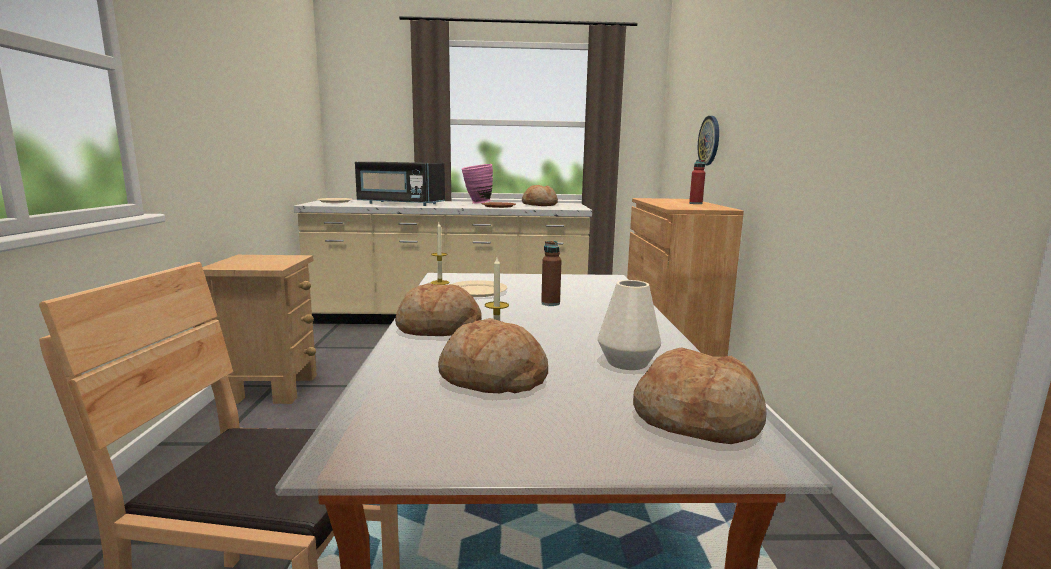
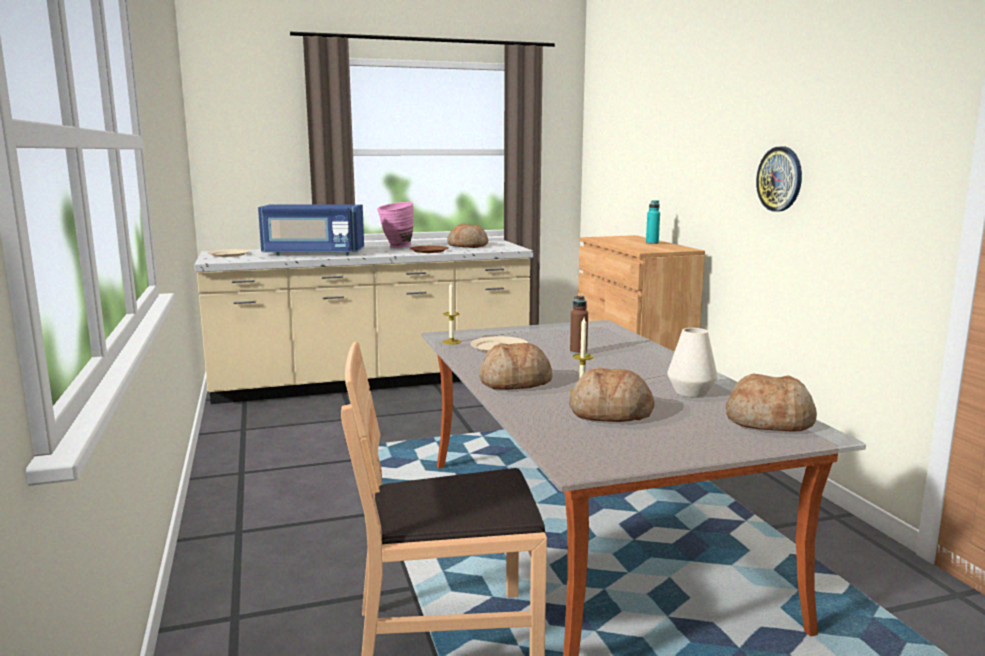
camera: 15 degrees left, 0 degrees up
(273, 388) = (243, 475): beige nightstand -> none
(400, 204) = (313, 253): black microwave -> blue microwave
(695, 203) = (652, 243): red bottle -> turquoise bottle
(709, 140) = (653, 177): wall clock -> wall clock (780, 179)

